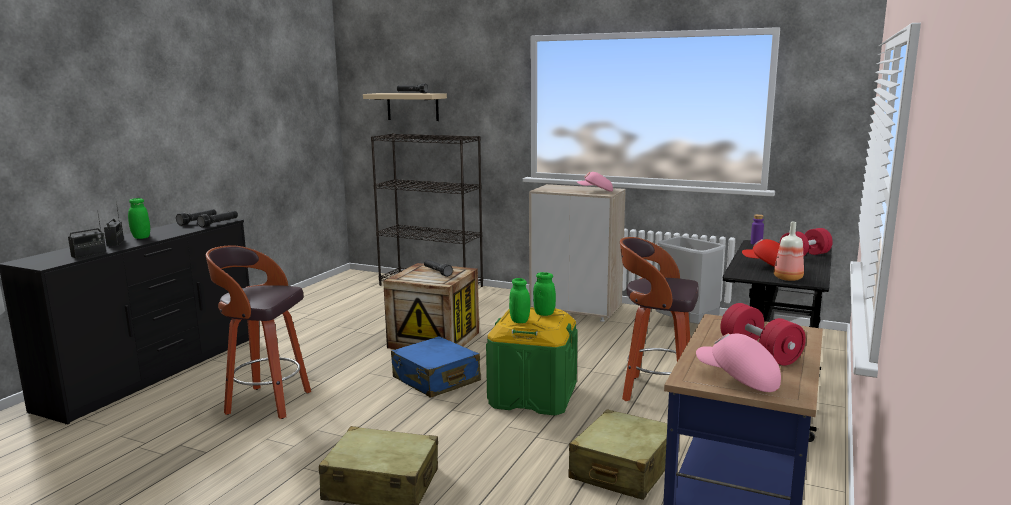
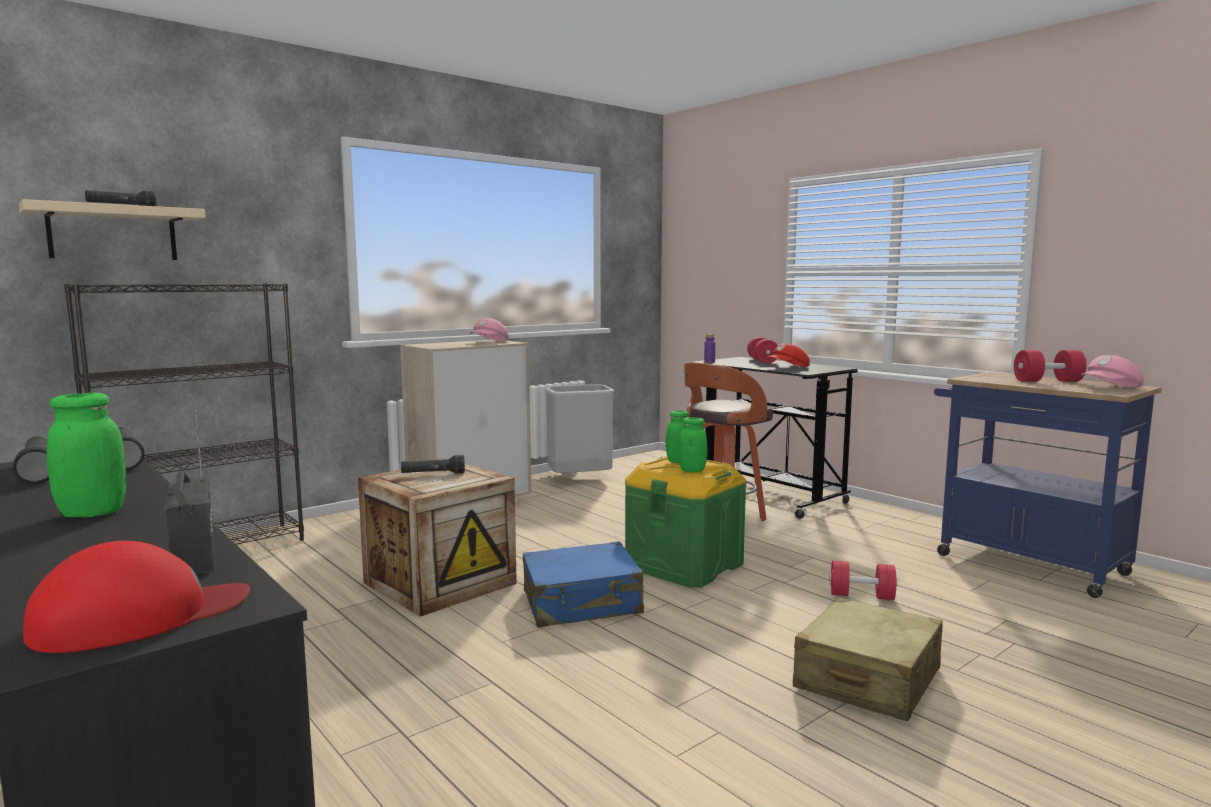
camera: 65 degrees left, 5 degrees down
(40, 261) = (139, 617): none -> red cap
(115, 243) = (94, 535): radio -> none
(266, 403) = (526, 745): stool -> none
(537, 471) = (861, 596): none -> red dumbbell
(622, 469) = (870, 564): beige suitcase -> none
(787, 278) = (827, 369): bottle -> none

